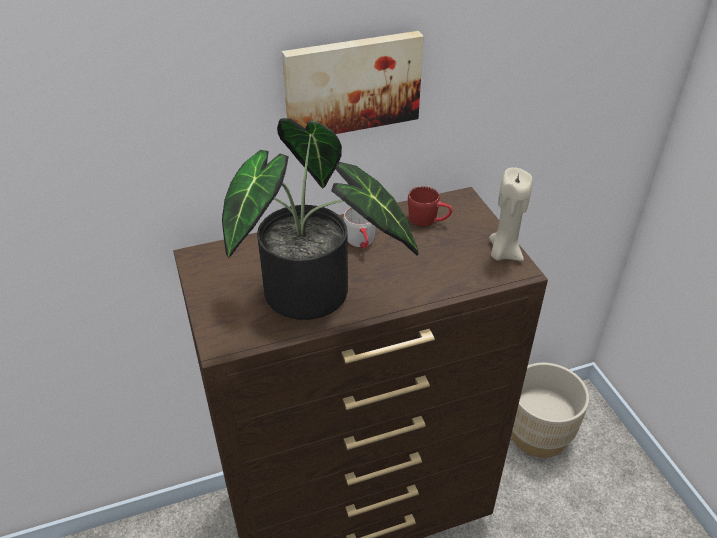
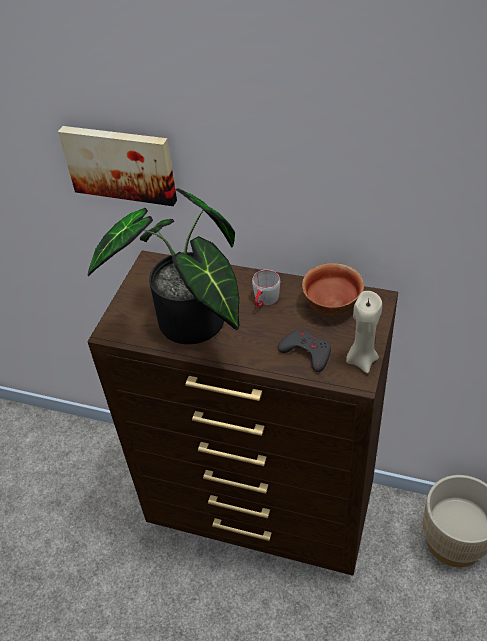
camera: 40 degrees right, 5 degrees up
(352, 84) = (287, 172): picture -> picture (120, 163)
(429, 219) = (332, 305): red mug -> bowl
(450, 269) = (306, 352): none -> grey game controller

